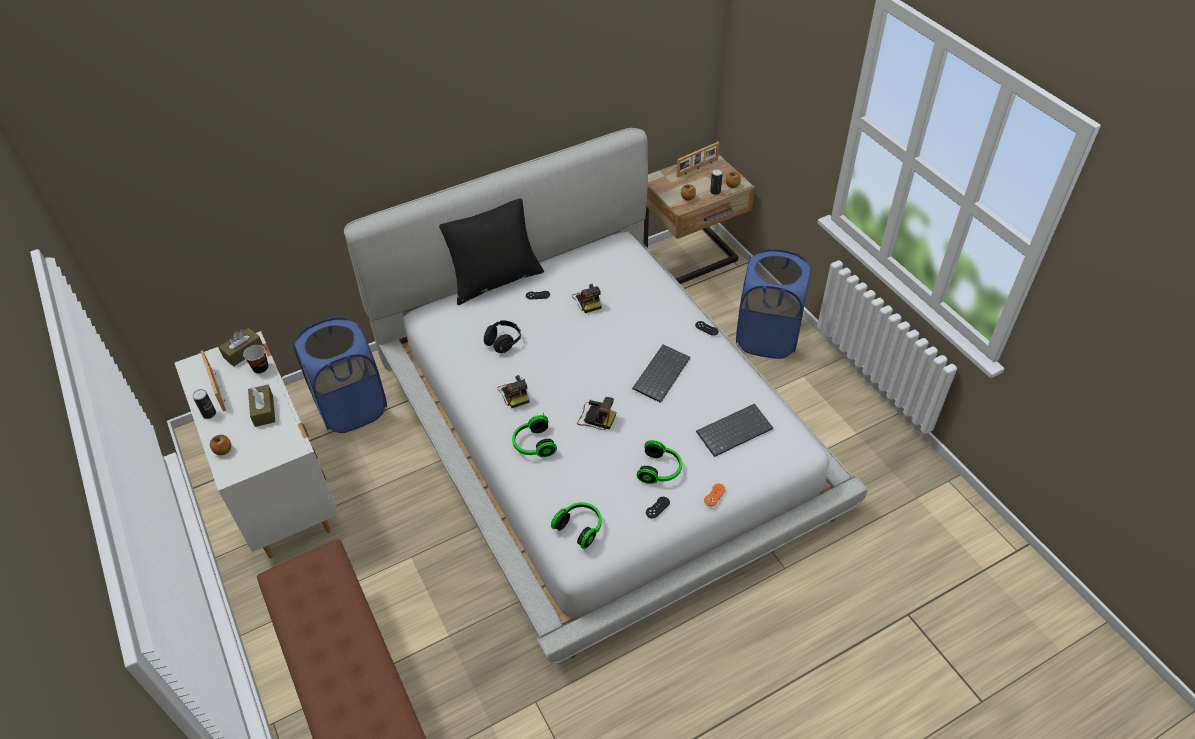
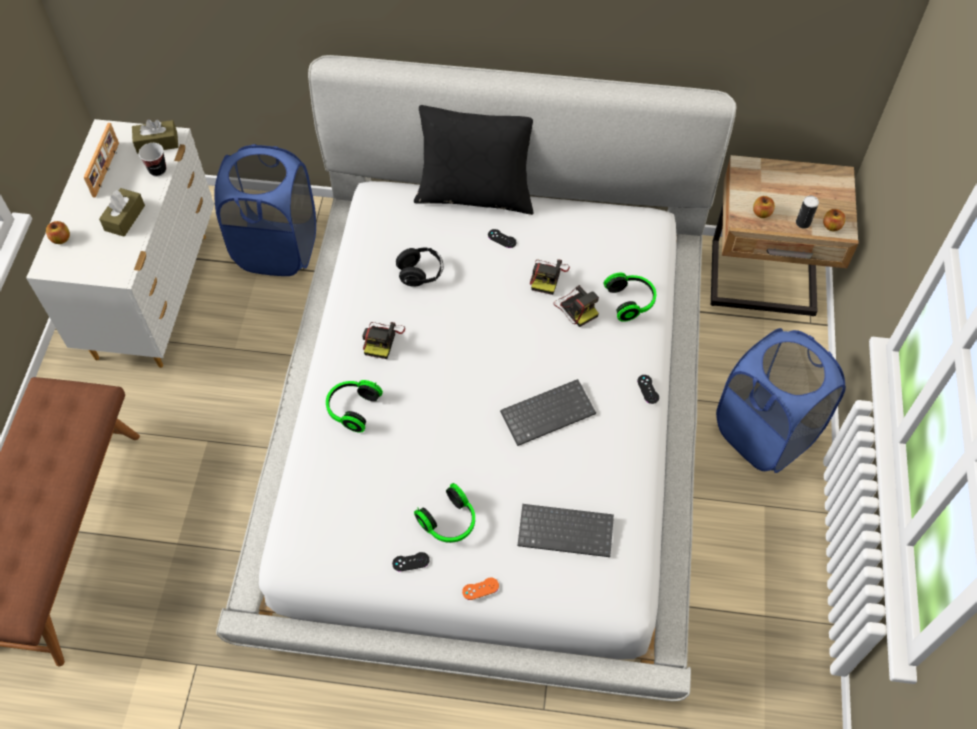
camera: 35 degrees right, 10 degrees up
(209, 414) = (79, 192): can -> none
(580, 527) = (319, 530): headphones -> headphones (631, 301)
(595, 417) = (437, 419): camera -> camera (576, 307)
(697, 168) = (810, 180): picture frame -> none

